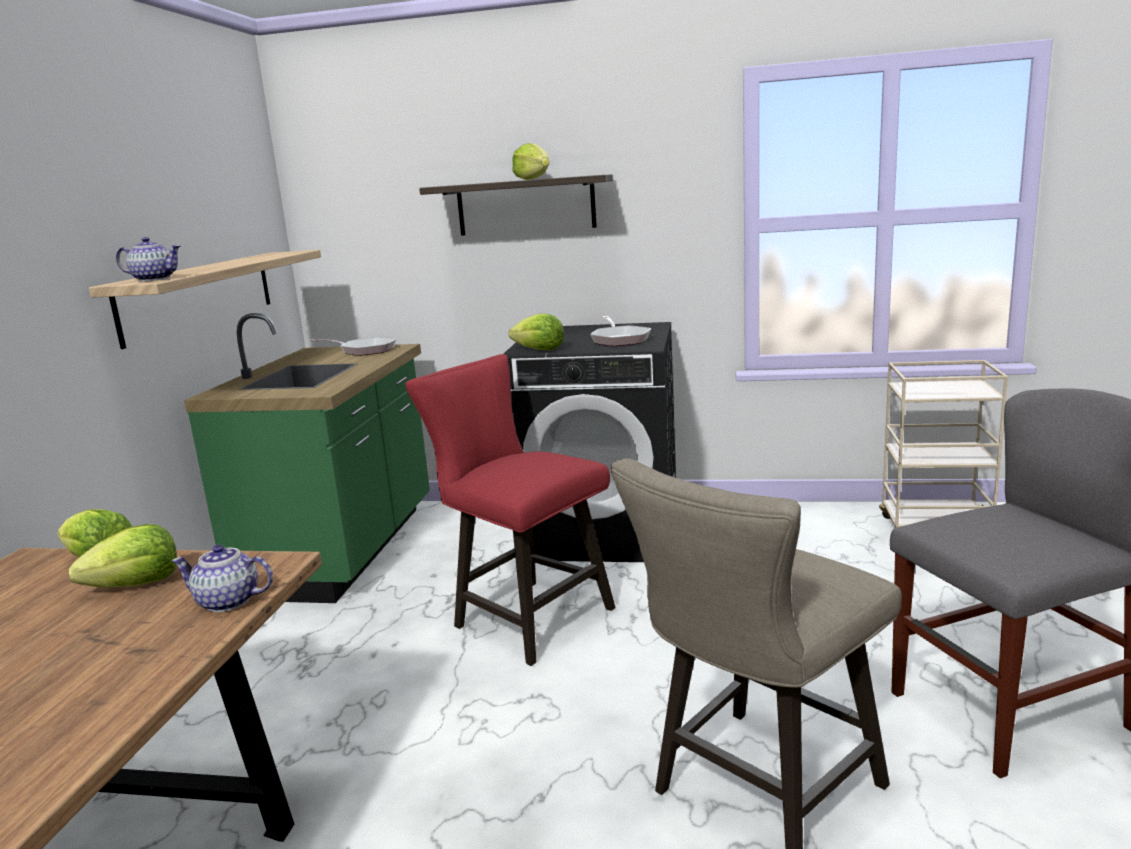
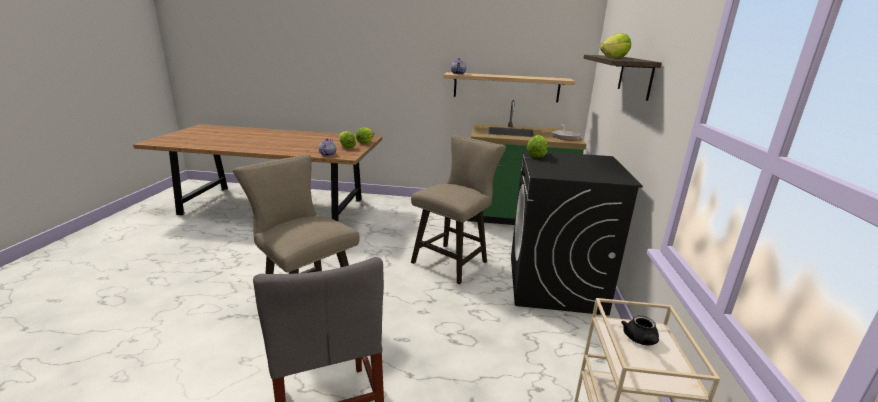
camera: 85 degrees right, 5 degrees up
(524, 615) = (453, 260): red stool -> beige stool
(619, 339) = (566, 170): frying pan -> none
(927, 389) = (640, 340): none -> black teapot

